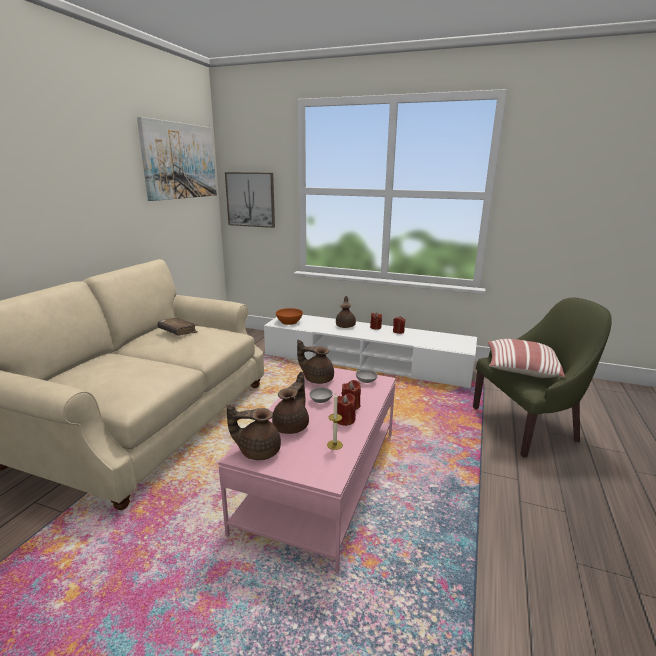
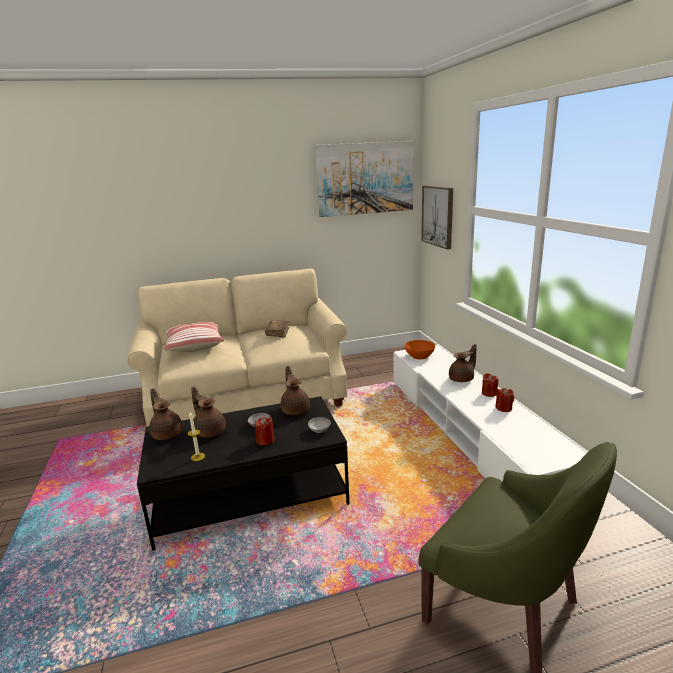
camera: 55 degrees right, 0 degrees up
(292, 426) = (210, 430): brown teapot -> brown teapot turned 120 degrees counterclockwise
(321, 478) = (250, 495): pink coffee table -> black coffee table
(345, 420) = (238, 447): red candle -> none
(520, 369) = (487, 511): pillow -> pillow (194, 346)

